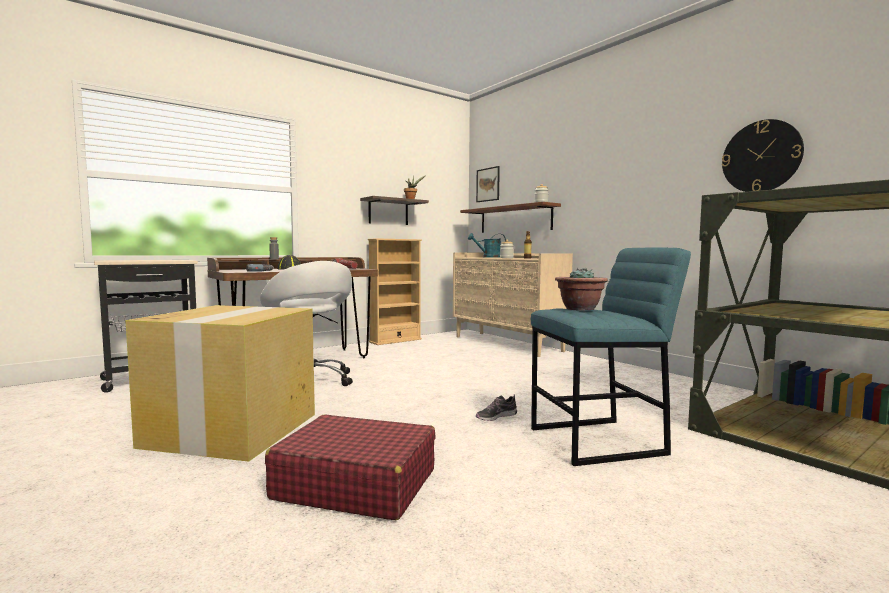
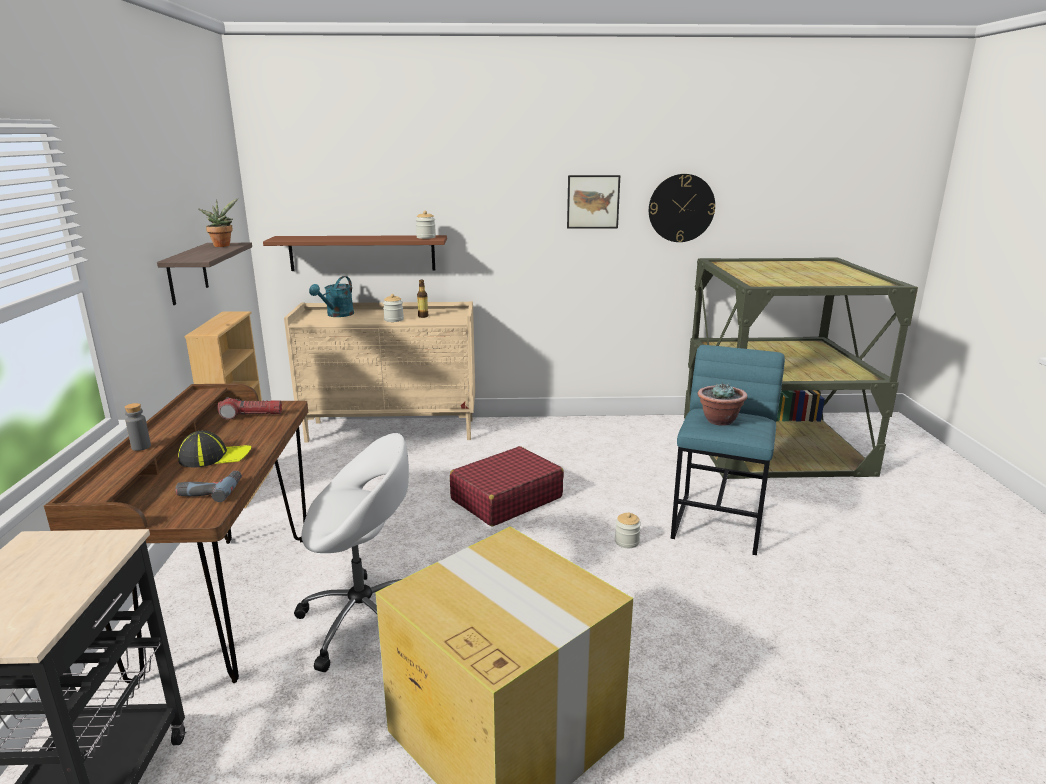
camera: 55 degrees left, 15 degrees up
(355, 484) = (726, 676): red suitcase -> red suitcase (506, 498)
(488, 184) = (295, 194): picture -> picture (593, 202)
(496, 417) = (627, 542): shoe -> jar

